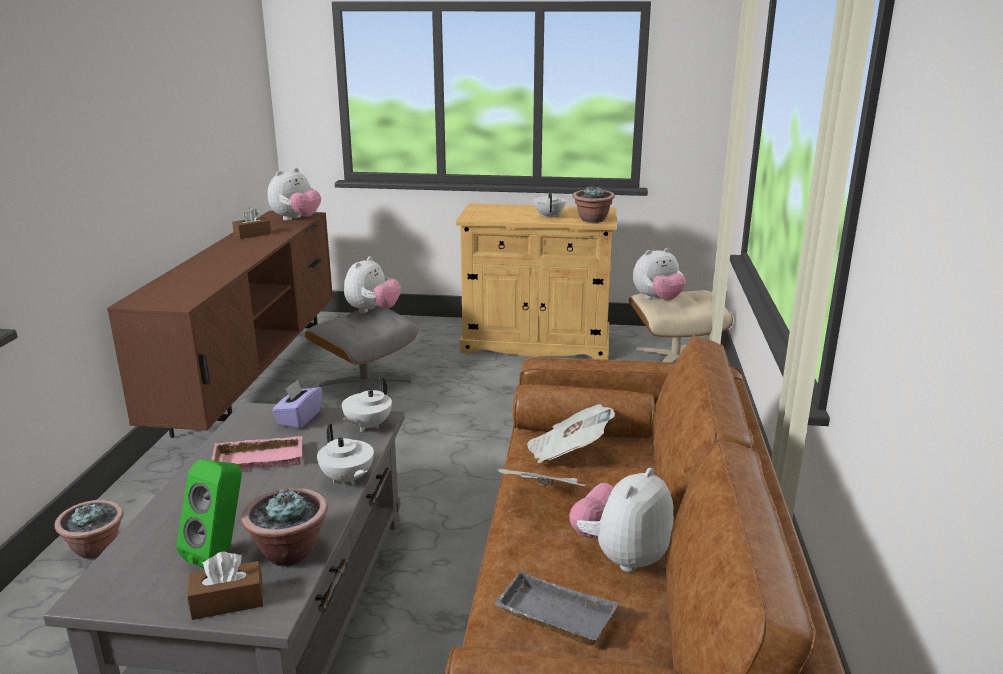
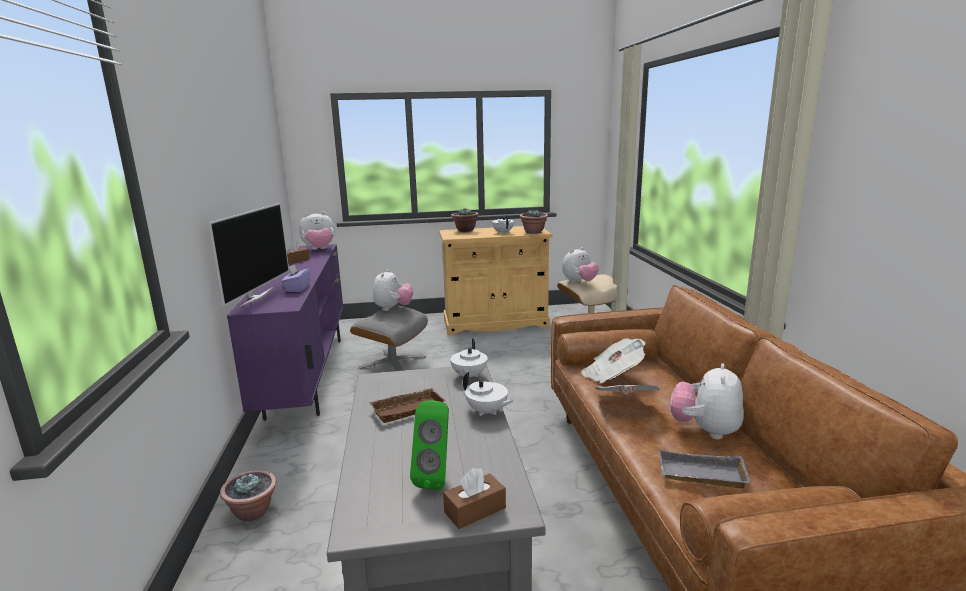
camera: 15 degrees left, 5 degrees down
(159, 285) = (256, 297): none -> television
(254, 384) = (308, 374): brown tv stand -> purple tv stand
(260, 458) = (408, 408): pink tray -> brown tray
(289, 552) = (490, 467): potted plant -> potted plant (465, 230)
(296, 219) = (319, 249): plush toy -> plush toy turned 45 degrees clockwise
(299, 419) = (413, 379): purple tissue box -> purple tissue box (297, 288)

